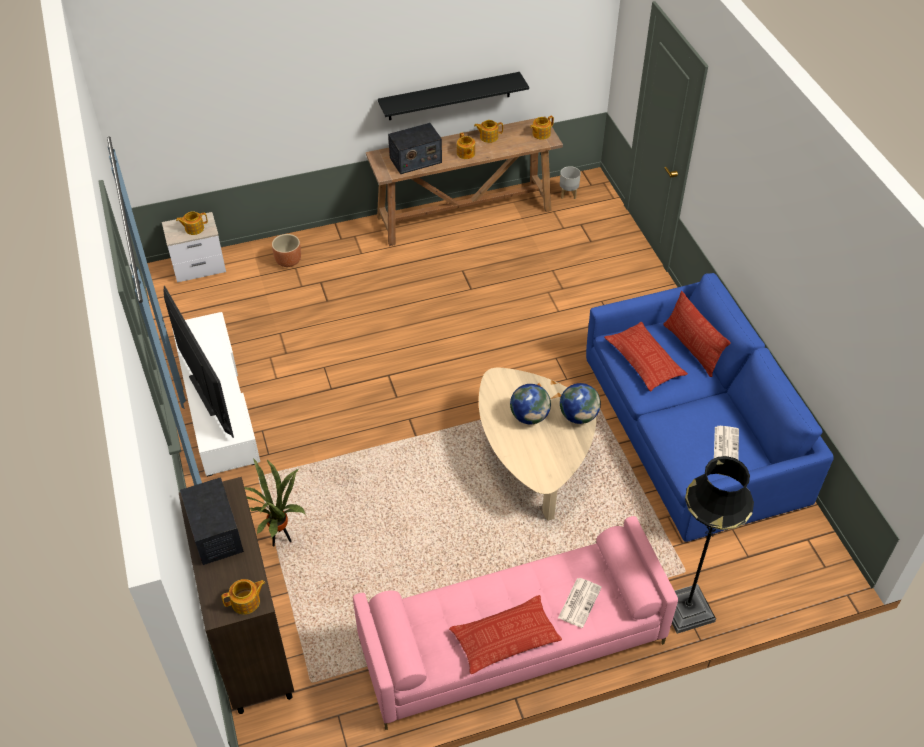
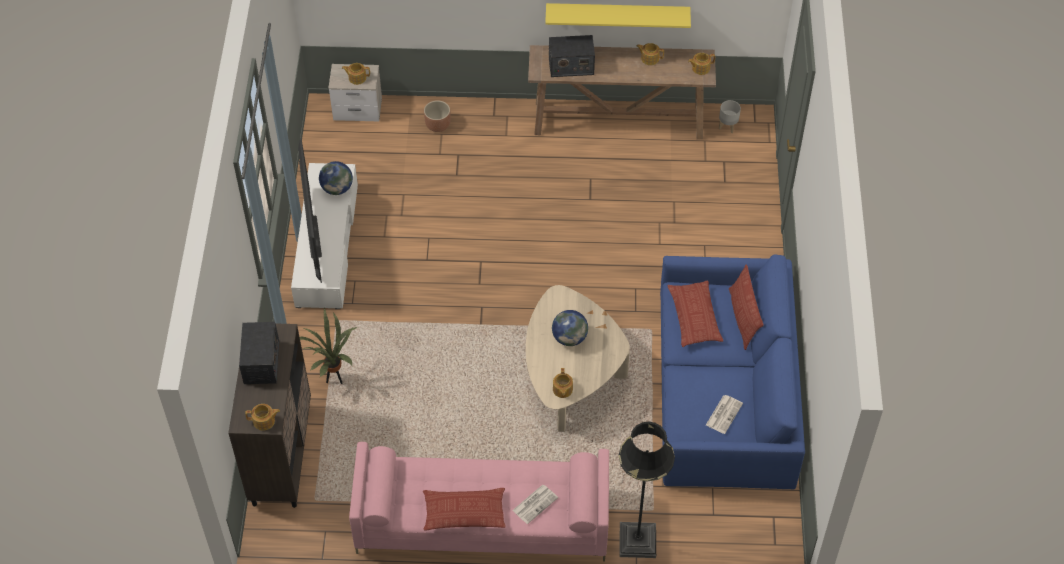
camera: 20 degrees right, 5 degrees up
(449, 96) = (617, 14): black shelf -> yellow shelf
(465, 153) = (620, 71): teapot -> teapot (562, 390)
(578, 416) = (611, 350): globe -> globe (337, 188)

